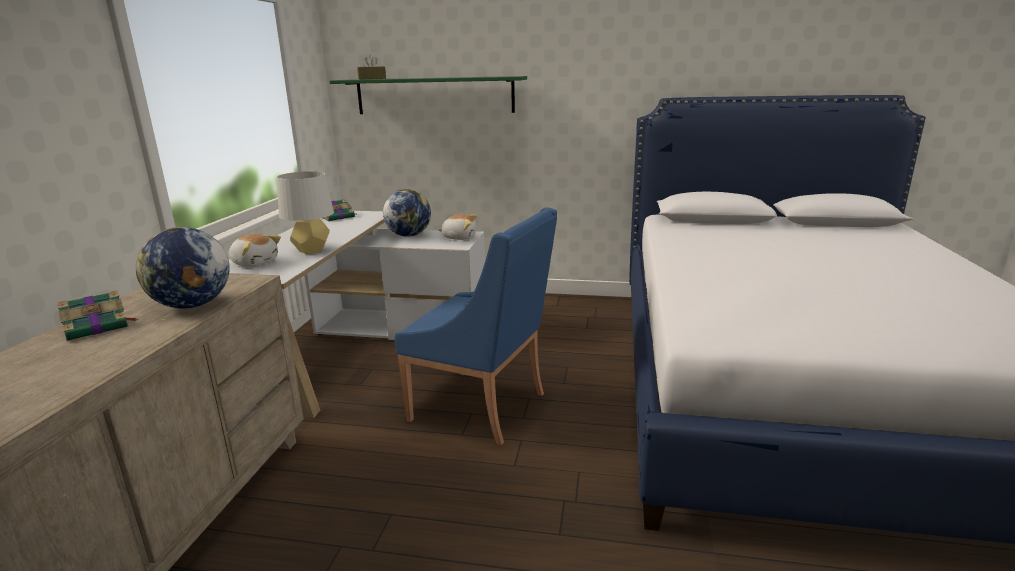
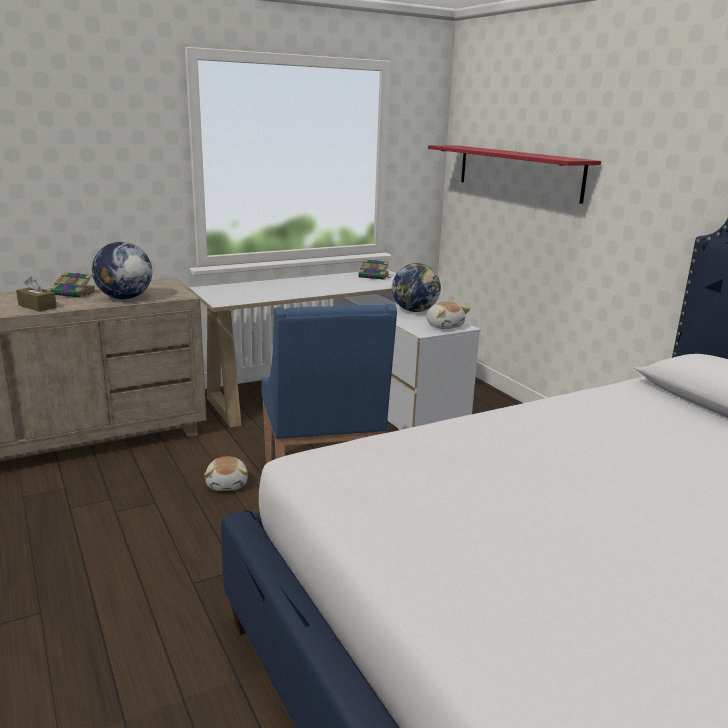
camera: 50 degrees right, 0 degrees up
(255, 263) = (238, 290): plush toy -> plush toy (227, 484)
(312, 250) = (286, 293): grey table lamp -> none
(372, 79) = (465, 147): brown tissue box -> brown tissue box (37, 306)
(434, 95) = (518, 172): green shelf -> red shelf

